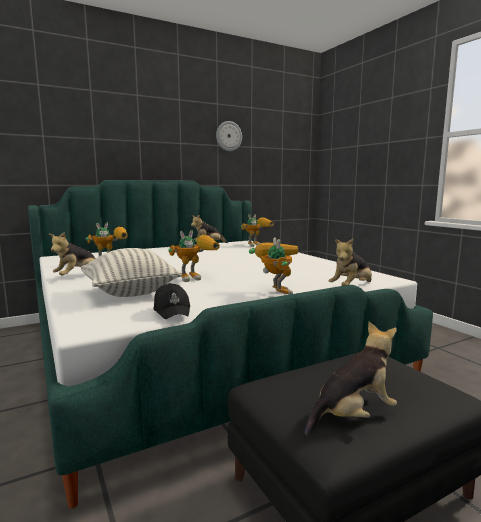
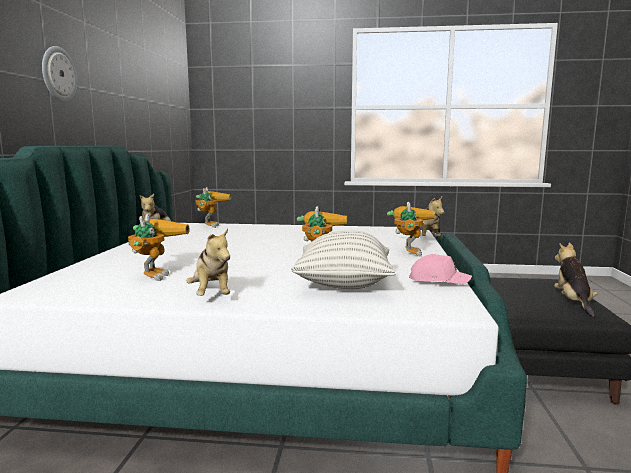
camera: 55 degrees left, 0 degrees up
(172, 310) = (438, 279): black cap -> pink cap
(228, 136) = (132, 84): wall clock -> wall clock (58, 74)
(275, 291) = (408, 252): toy robot -> toy robot turned 75 degrees clockwise

